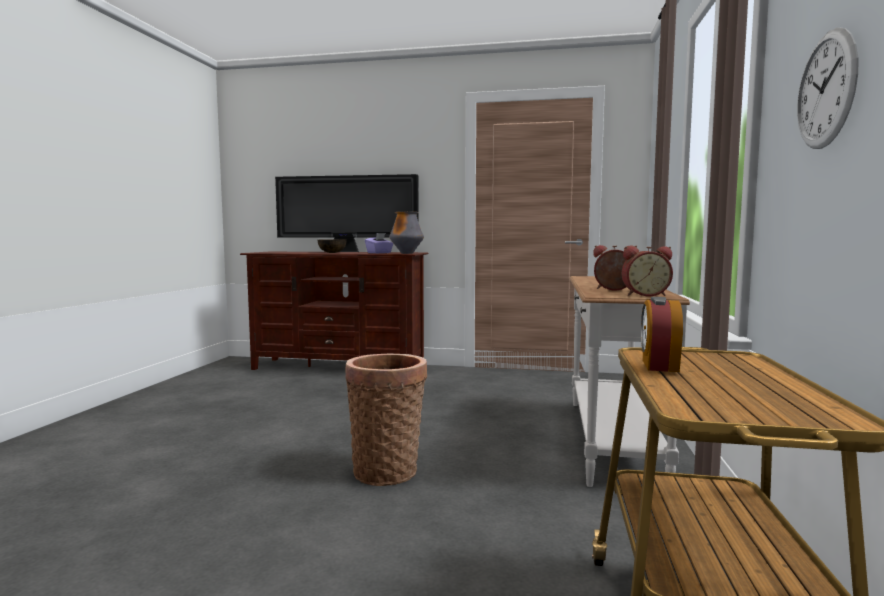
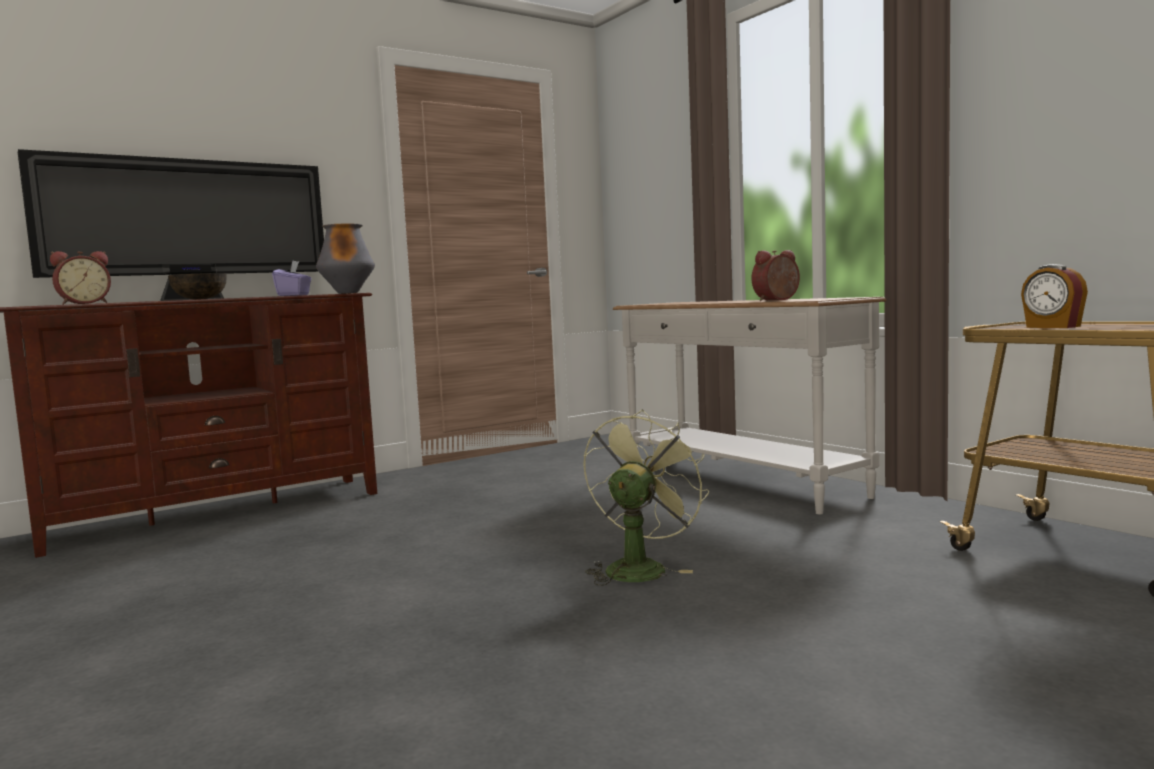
camera: 45 degrees left, 0 degrees up
(387, 470) = (639, 568): basket -> green fan
(644, 295) = (835, 298): alarm clock -> alarm clock (84, 304)
(826, 90) = (1066, 100): wall clock -> none

